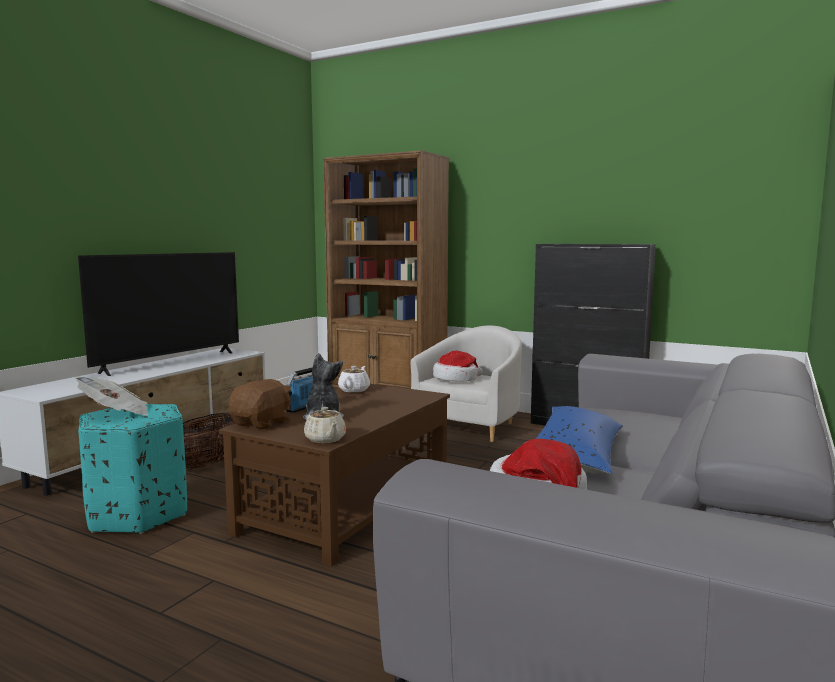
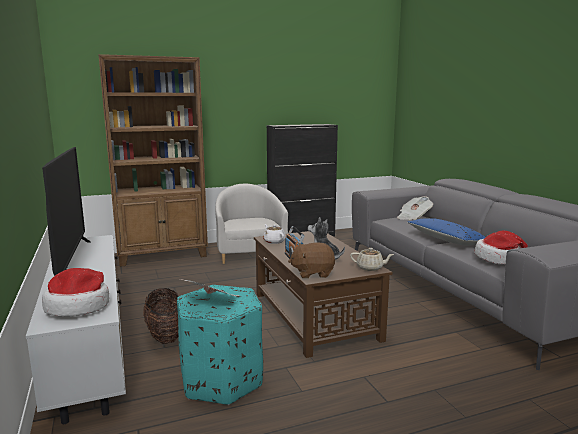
camera: 50 degrees left, 5 degrees up
(262, 423) = (312, 273): brown plush toy -> brown plush toy turned 75 degrees counterclockwise
(456, 379) = (243, 224): hat -> hat (79, 306)
(649, 415) = (413, 217): none -> newspaper

